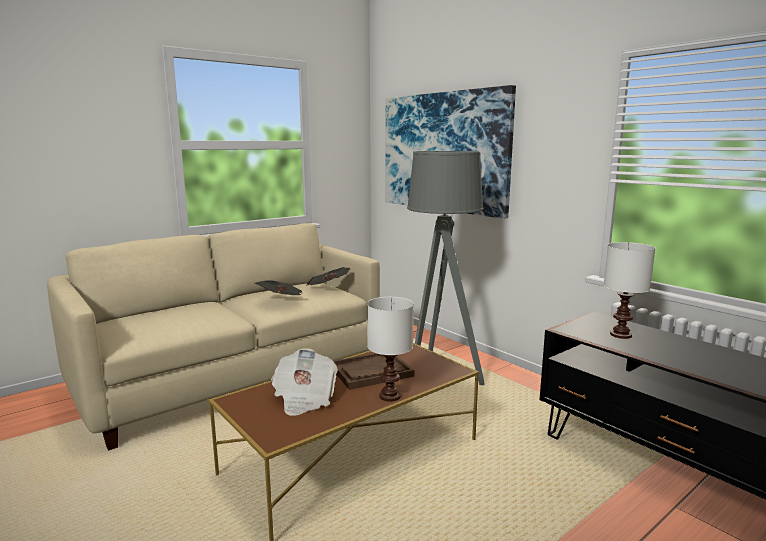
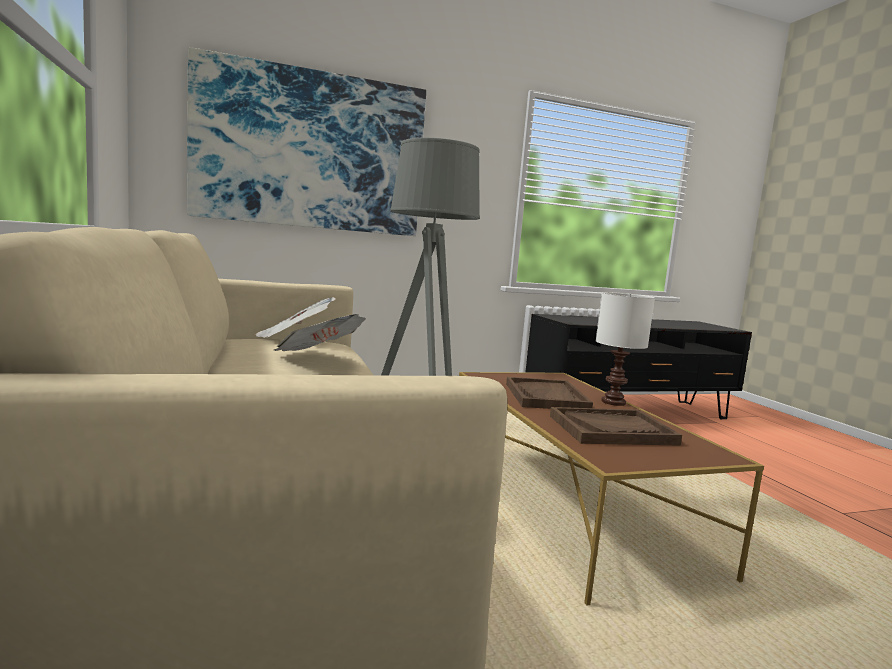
camera: 70 degrees left, 5 degrees down
(304, 398) = (611, 430): newspaper -> brown tray
(621, 334) = (589, 320): white table lamp -> none

